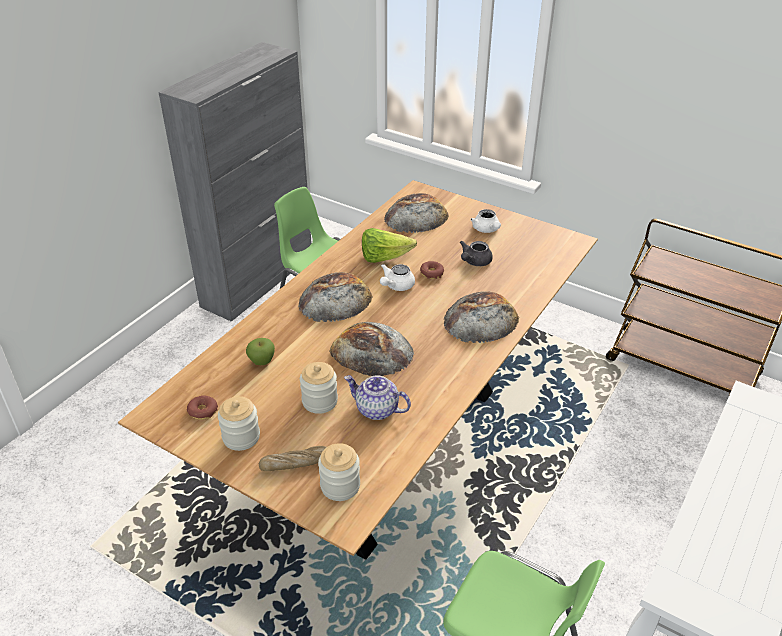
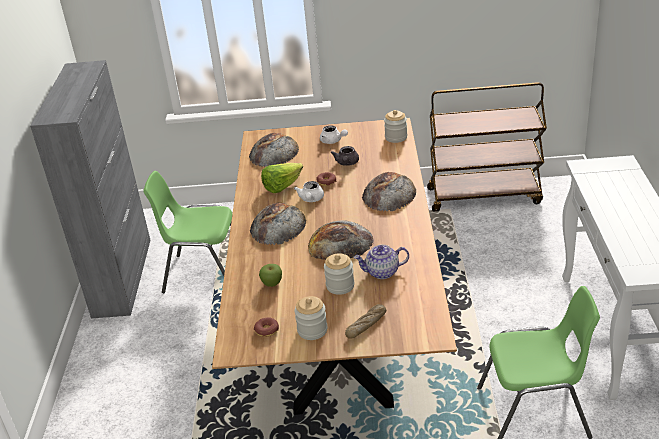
camera: 30 degrees left, 5 degrees down
(340, 486) = (408, 321): jar -> jar (396, 137)

